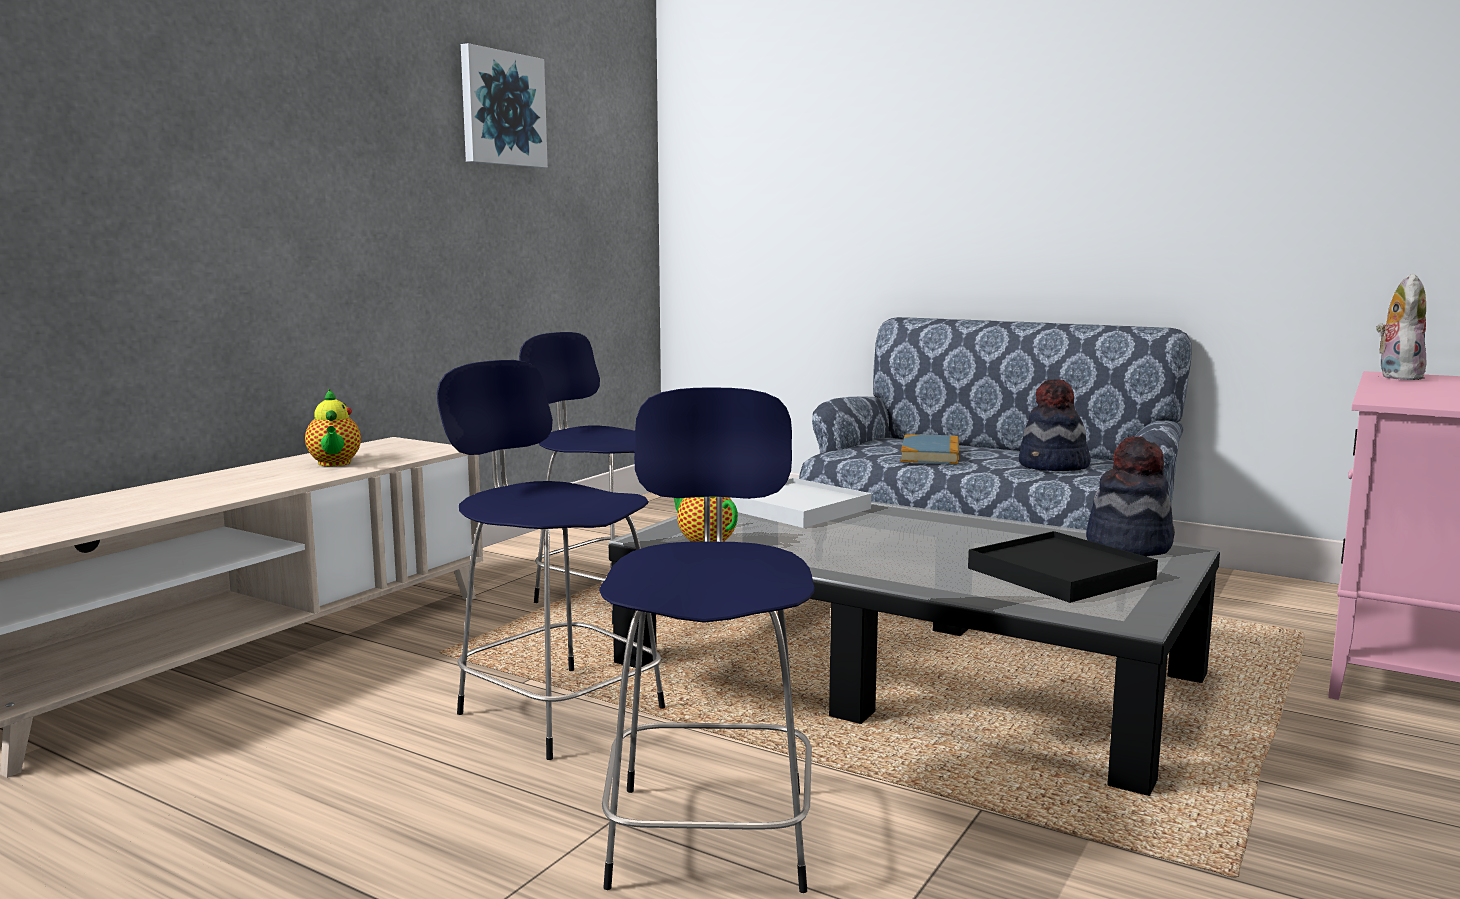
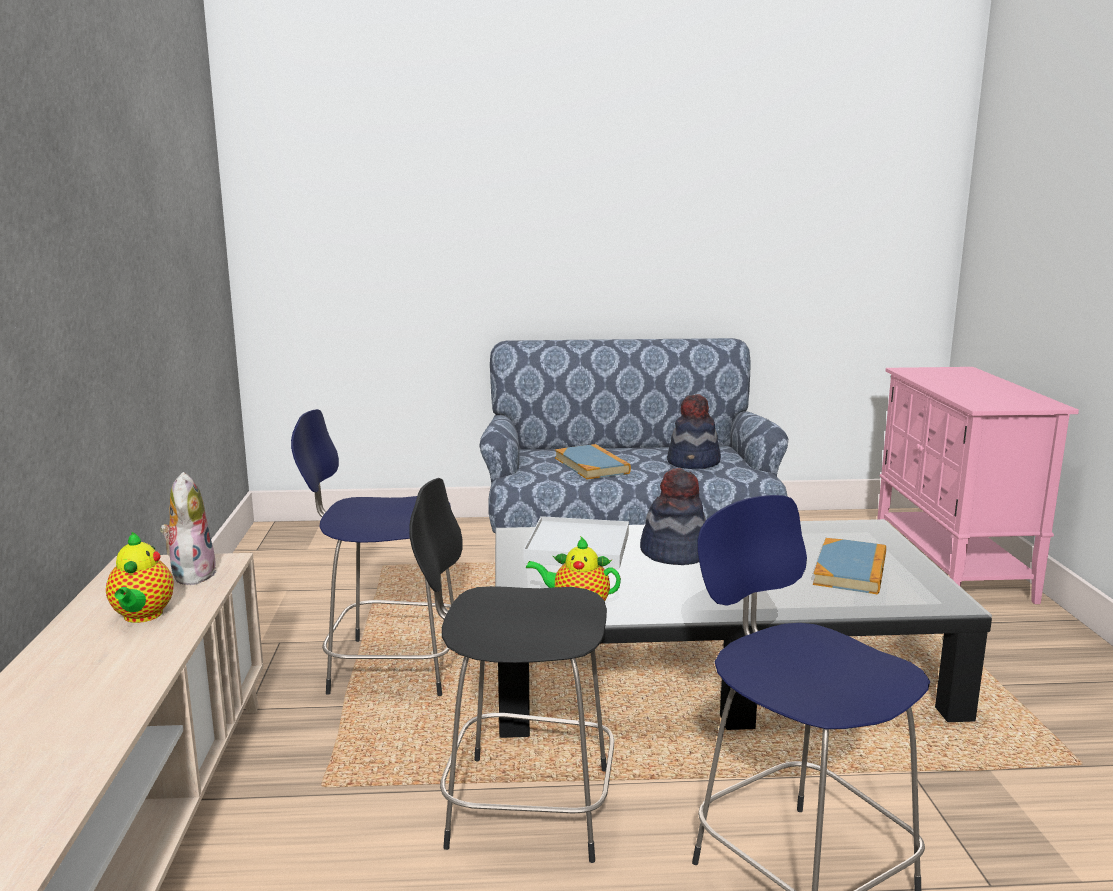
camera: 35 degrees left, 5 degrees up
(334, 464) = (142, 616): teapot -> teapot turned 45 degrees clockwise
(502, 109) = (136, 155): picture -> none
(556, 709) = (522, 807): blue stool -> black stool
(1061, 574) = (850, 570): black tray -> book
(1129, 546) = (840, 531): hat -> hat (674, 553)
(1396, 377) = (919, 373): plush toy -> plush toy (191, 574)

